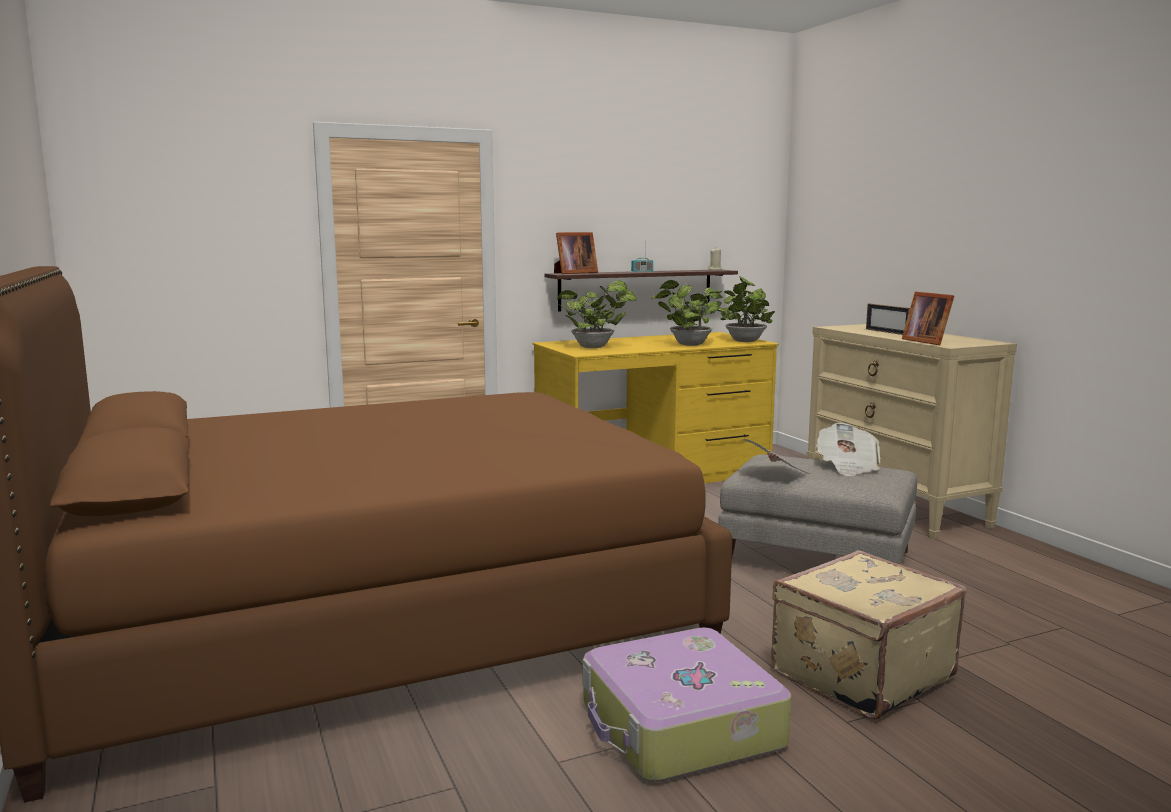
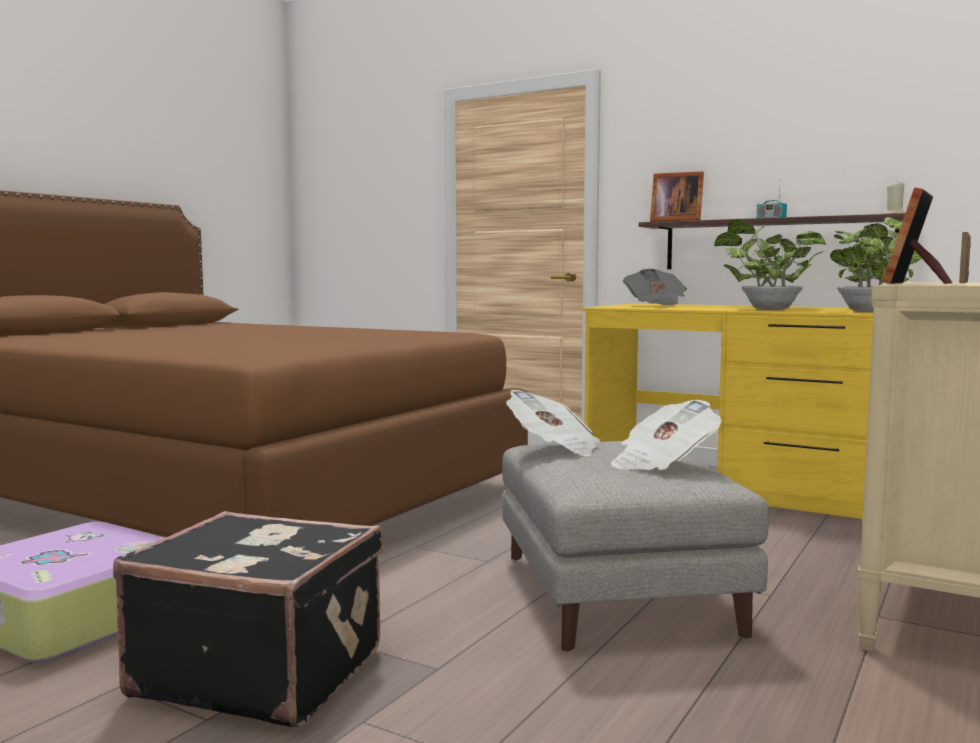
camera: 55 degrees right, 5 degrees down
(596, 347) = (656, 306): potted plant -> newspaper
(859, 674) = (261, 672): beige suitcase -> black suitcase

